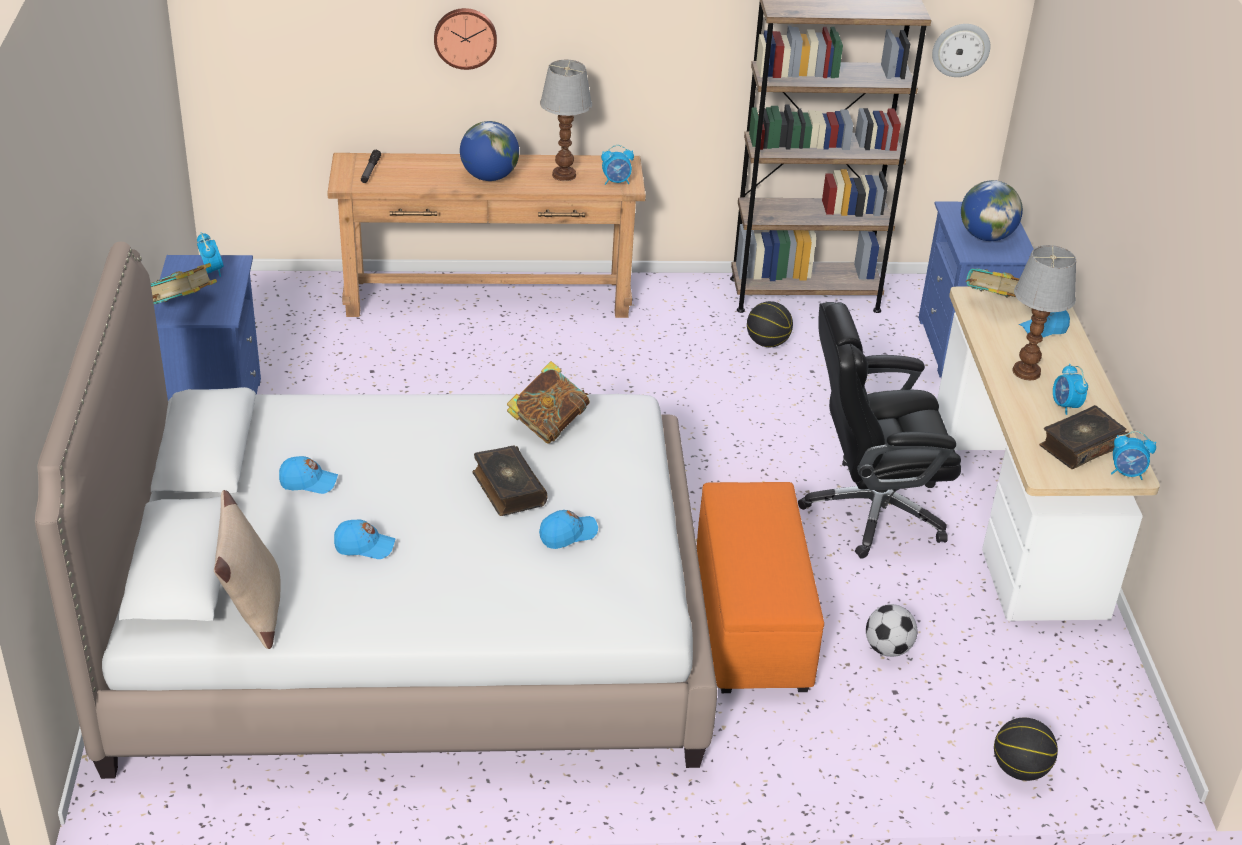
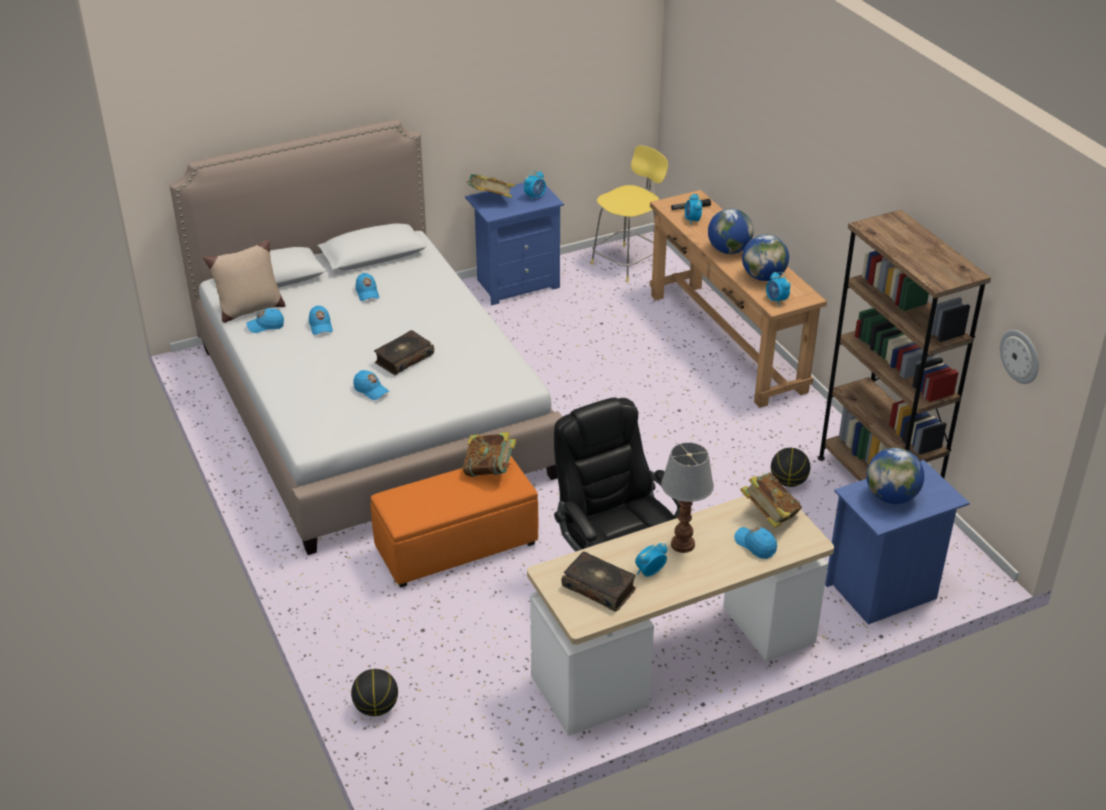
camera: 70 degrees right, 0 degrees up
(256, 310) = (627, 263): none -> yellow stool
(316, 604) = (265, 326): none -> blue cap
(465, 37) = (766, 149): wall clock -> none
(548, 425) = (479, 357): book -> book (489, 470)
(563, 174) = (763, 277): table lamp -> globe
(887, 649) = (464, 618): football -> none
(1127, 473) = (579, 618): alarm clock -> alarm clock (692, 220)

